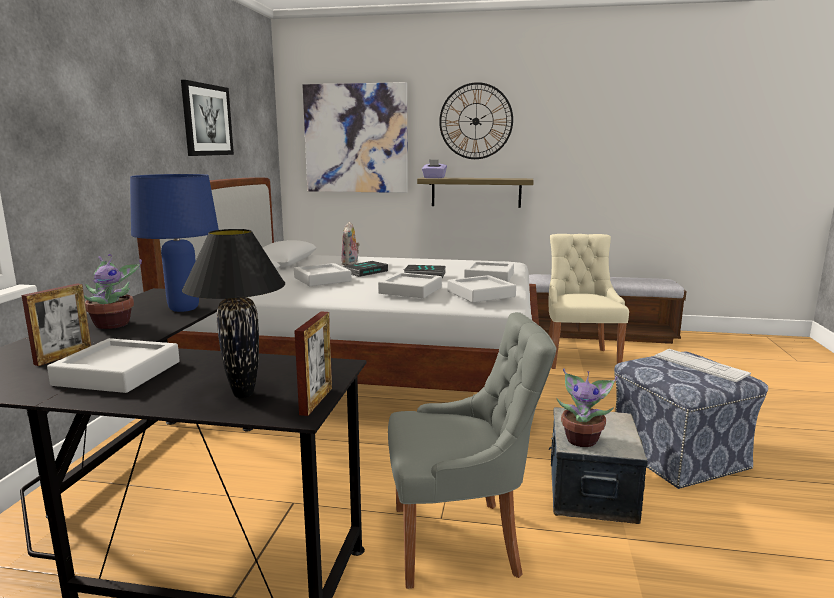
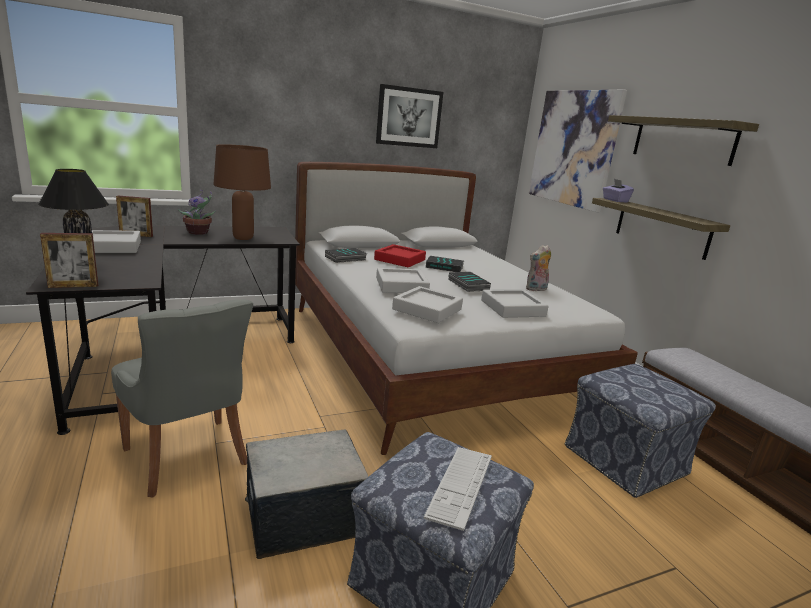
camera: 55 degrees right, 5 degrees up
(184, 308) = (243, 238): blue table lamp -> brown table lamp
(287, 294) = (345, 258): none -> book
(322, 279) = (399, 260): grey tray -> red tray
(350, 263) = (468, 260): plush toy -> plush toy (536, 289)
(475, 121) = (683, 140): wall clock -> shelf
(579, 357) = (626, 461): beige chair -> ottoman
(582, 439) = (279, 452): potted plant -> none

